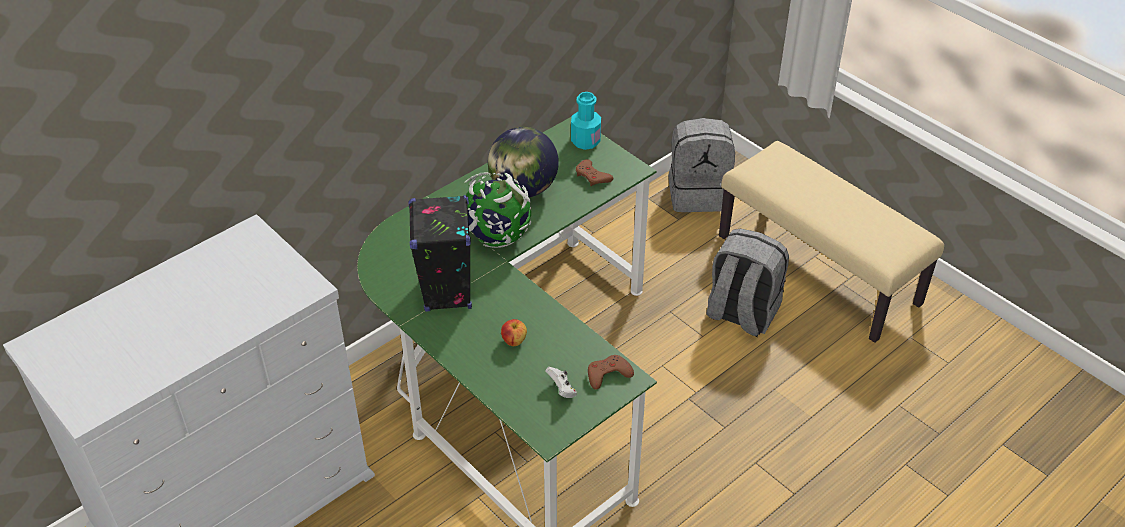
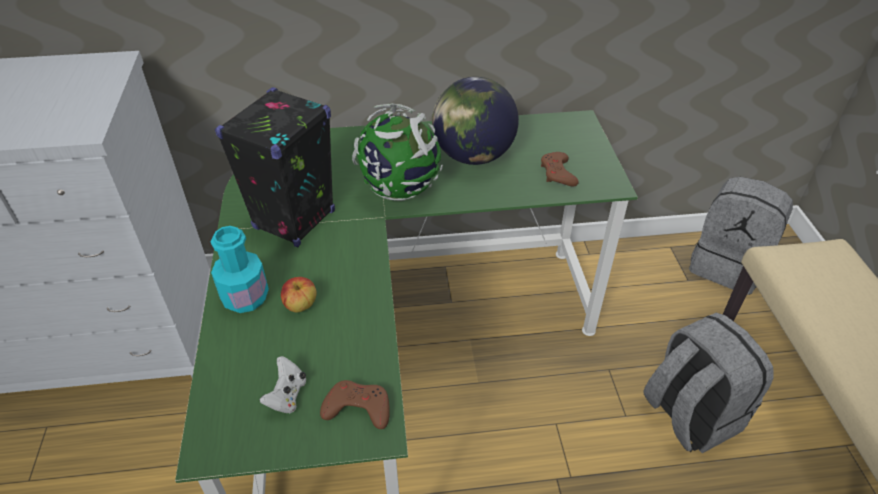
camera: 35 degrees right, 0 degrees up
(585, 141) = (582, 137): turquoise bottle -> turquoise bottle (245, 297)

